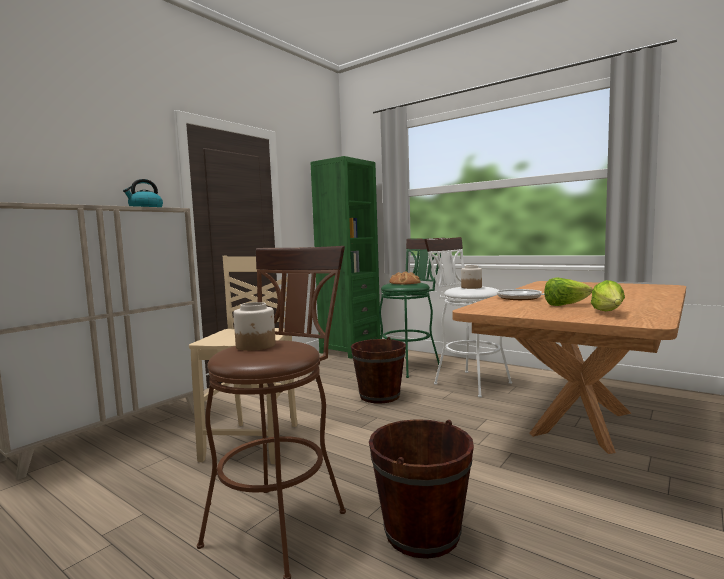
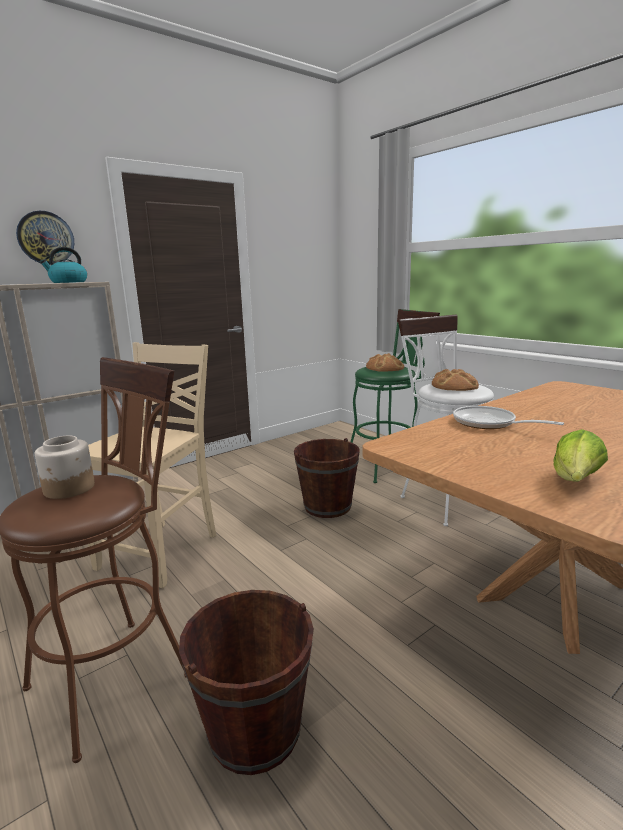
camera: 15 degrees right, 10 degrees up
(123, 172) = (45, 238): none -> wall clock
(350, 350) = (334, 433): green bookcase -> none
(471, 287) = (454, 385): jar -> bread
(565, 305) = (530, 449): lettuce -> none

